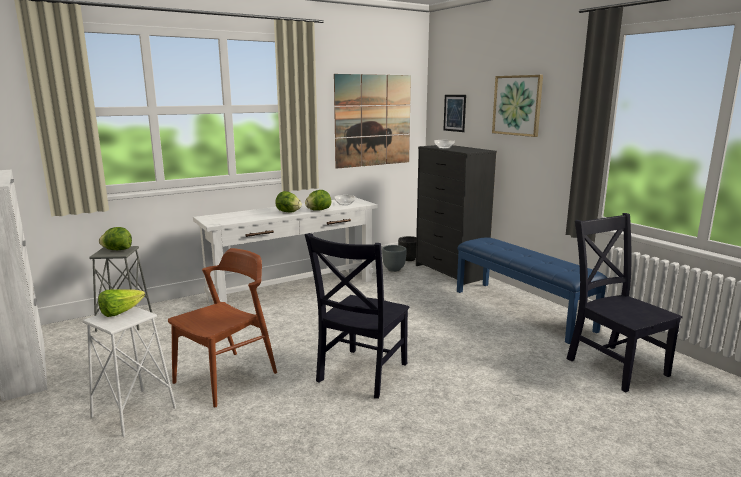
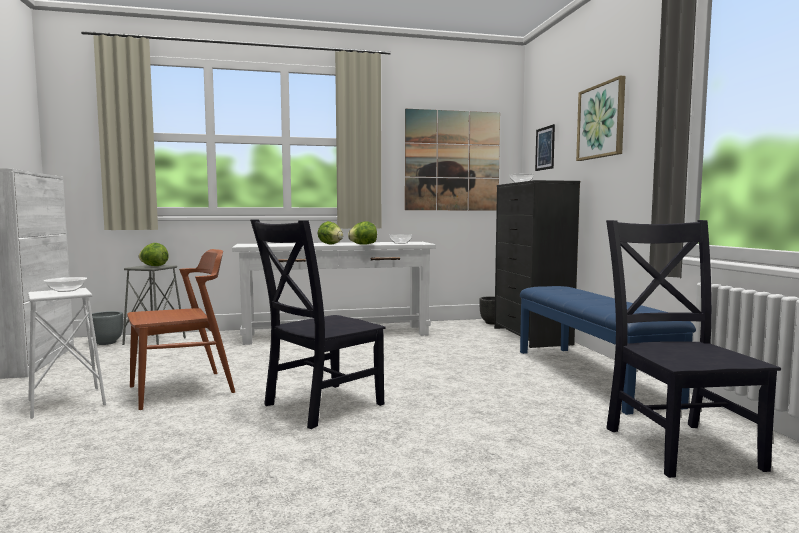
camera: 20 degrees right, 10 degrees down
(121, 312) = (66, 290): lettuce -> bowl
(394, 269) = (465, 329): grey planter -> grey planter (106, 343)

